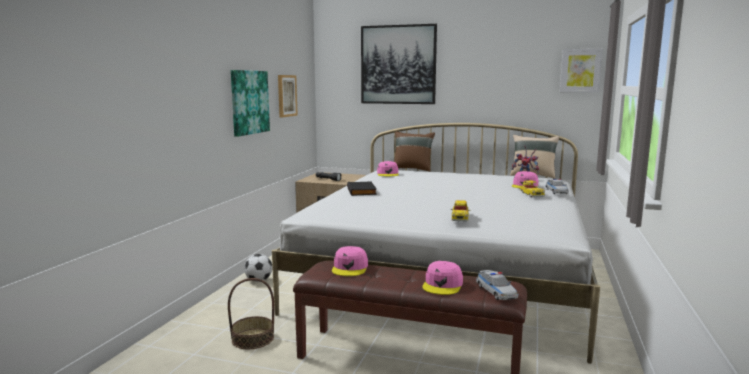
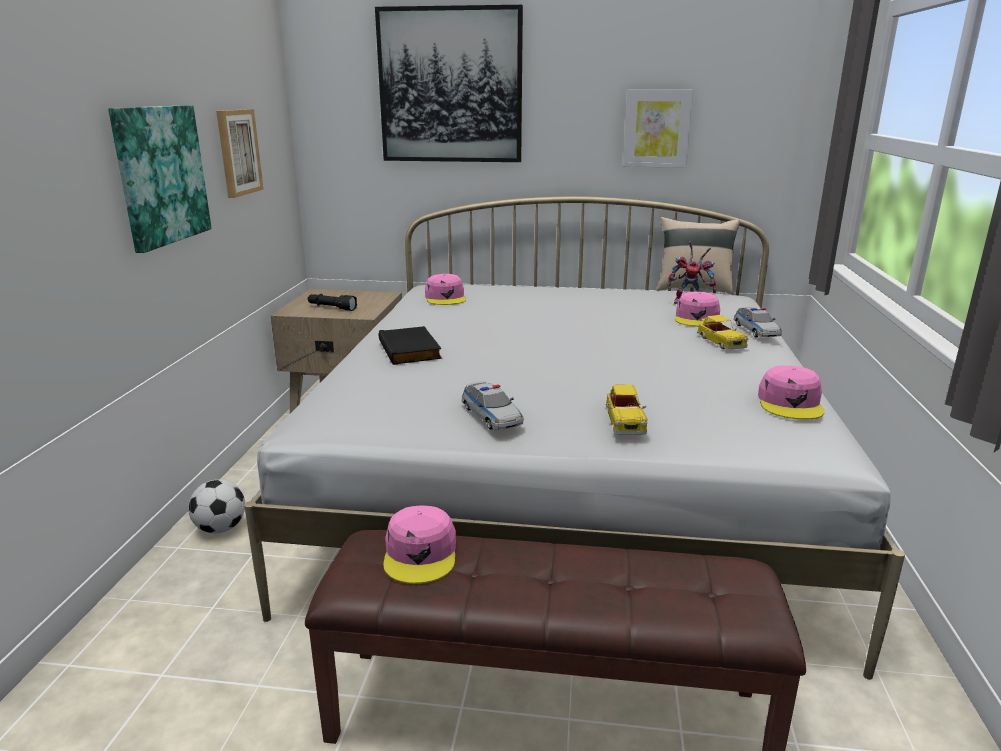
camera: 10 degrees left, 10 degrees up
(253, 339) = (223, 696): basket -> none
(412, 169) = (484, 282): brown pillow -> none
(443, 285) = (623, 591): pink cap -> pink cap (790, 403)
(496, 292) = (734, 601): toy car -> toy car (491, 415)
(580, 70) = (781, 100): picture -> picture (656, 128)

